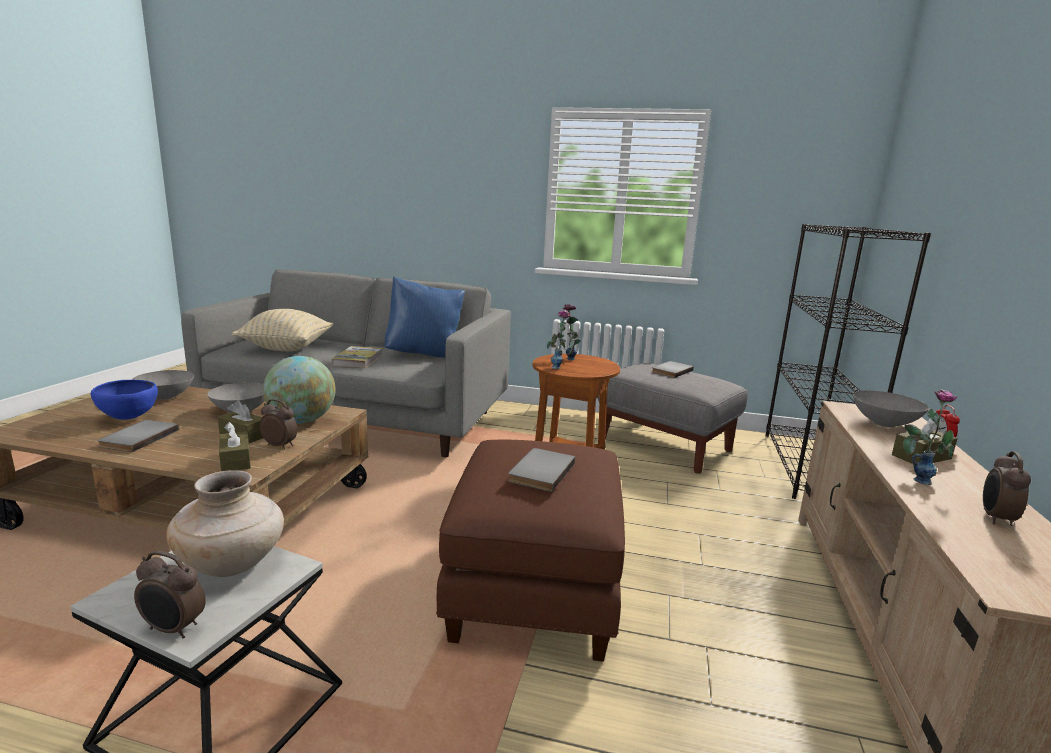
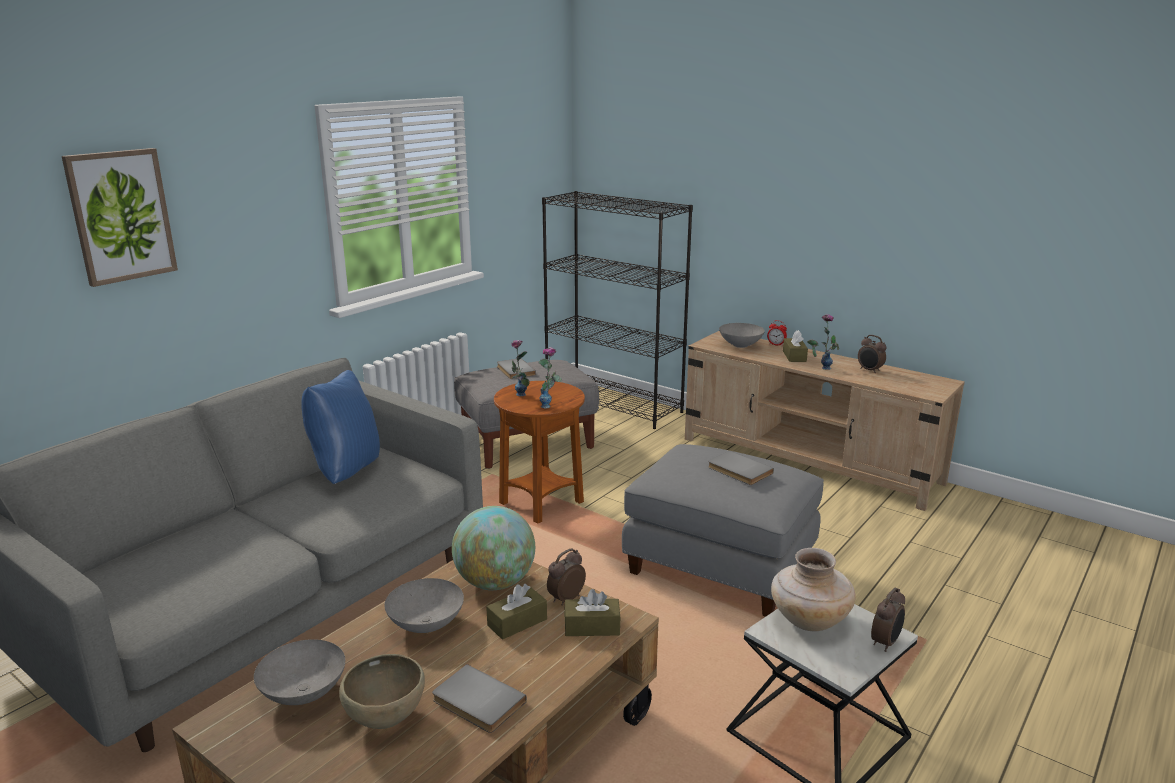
camera: 65 degrees left, 5 degrees up
(128, 418) = (386, 719): blue bowl -> brown bowl
(287, 348) = (193, 567): beige pillow -> none
(358, 360) = (322, 516): book -> none
(405, 166) = (121, 216): none -> picture
(536, 588) = (721, 566): brown ottoman -> grey ottoman

